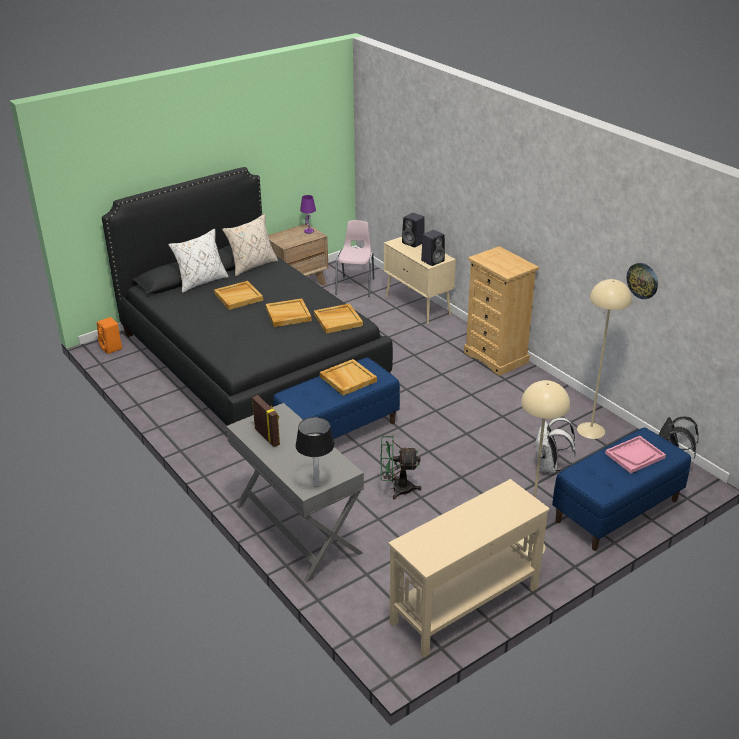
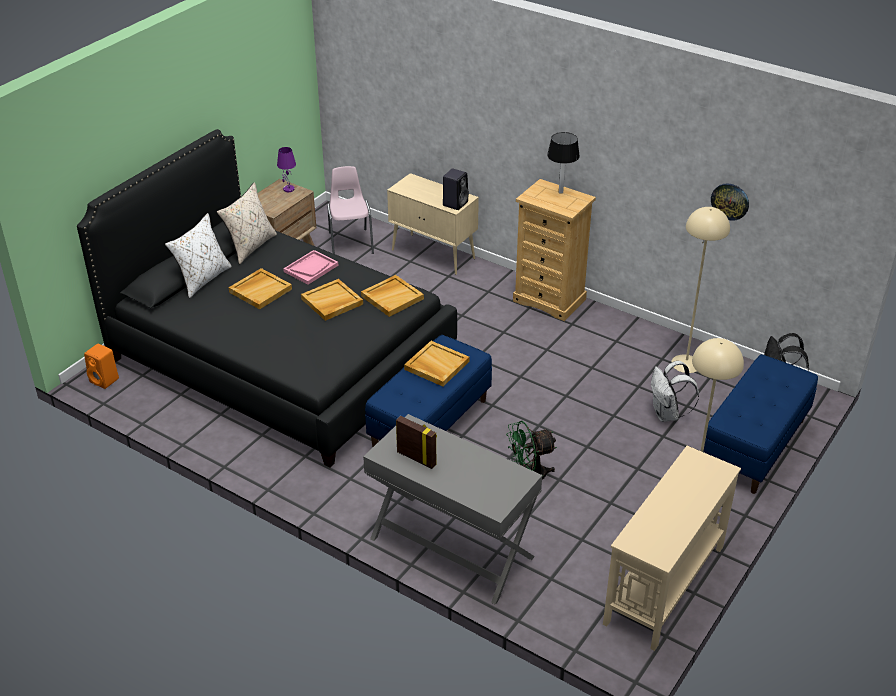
camera: 20 degrees left, 5 degrees up
(316, 484) = (503, 501): table lamp -> table lamp (560, 192)
(413, 243) = (421, 184): black speaker -> none
(635, 455) = (768, 387): pink tray -> pink tray (311, 268)

